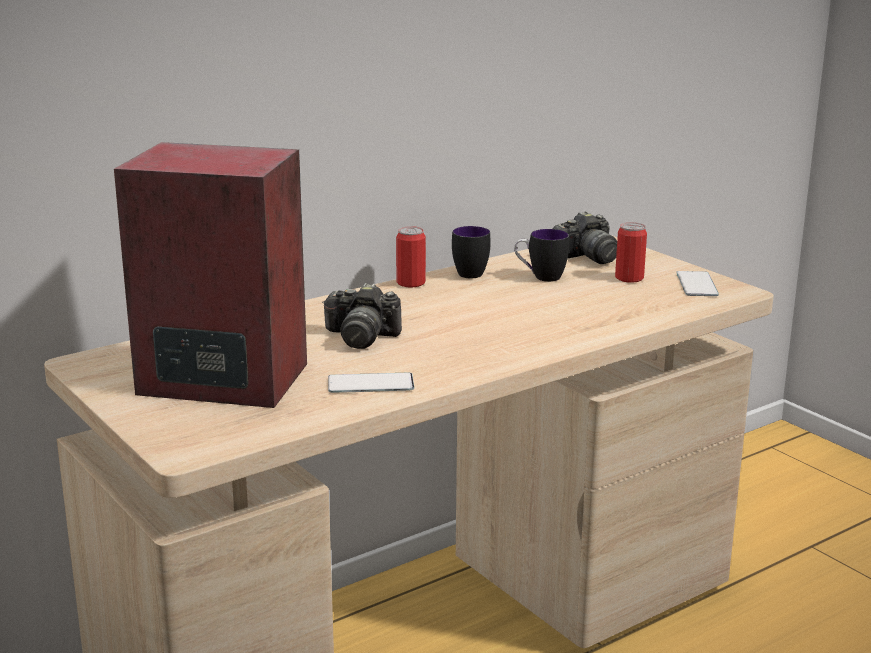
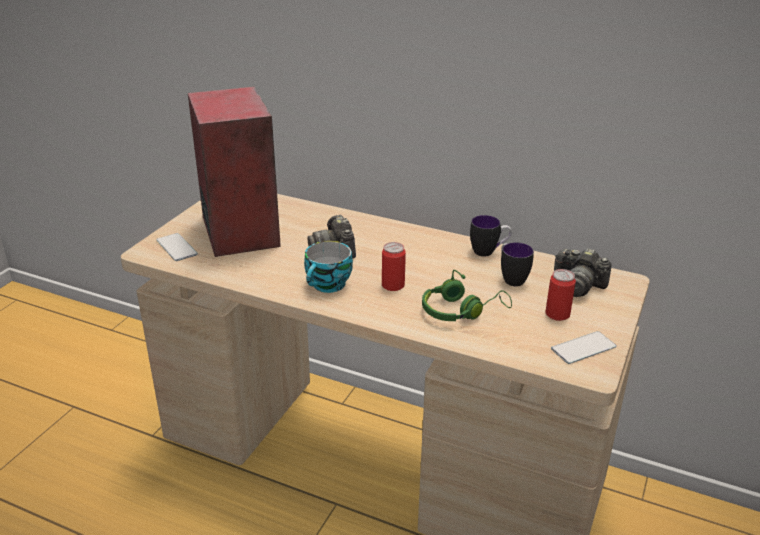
camera: 60 degrees right, 10 degrees up
(370, 384) = (269, 273): phone -> phone (176, 247)
(411, 283) = (441, 237): can -> can (393, 285)
(446, 358) = (328, 285): none -> cup
(578, 311) = (461, 310): none -> green headphones

